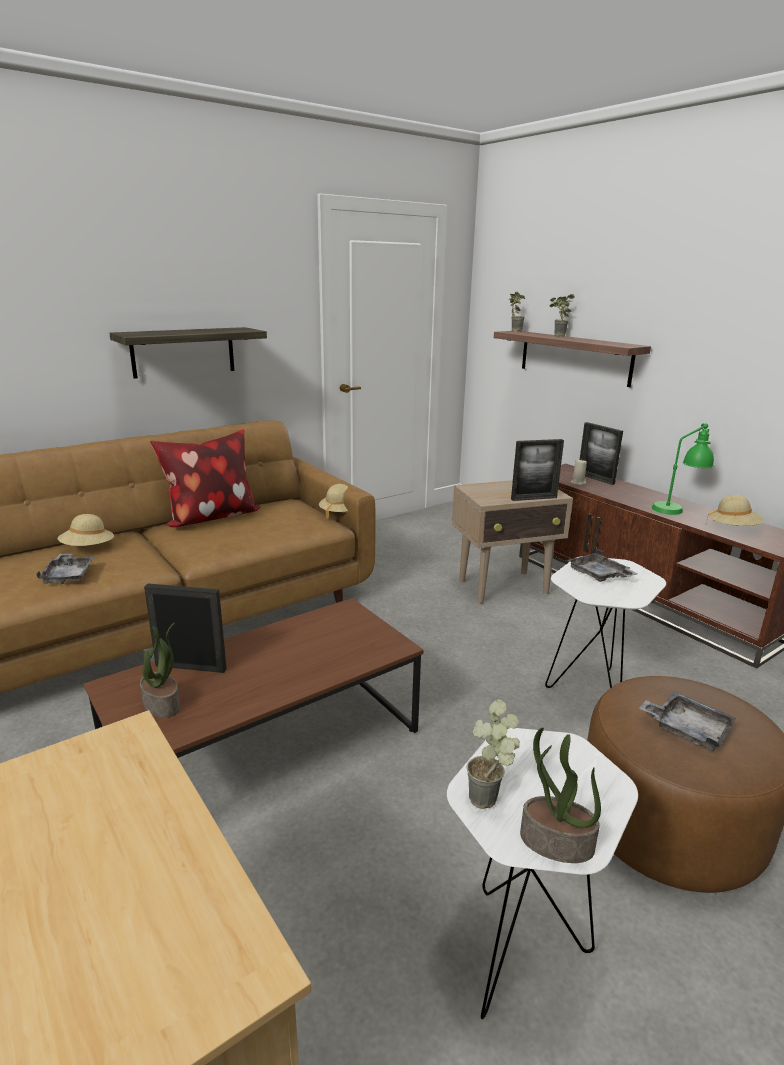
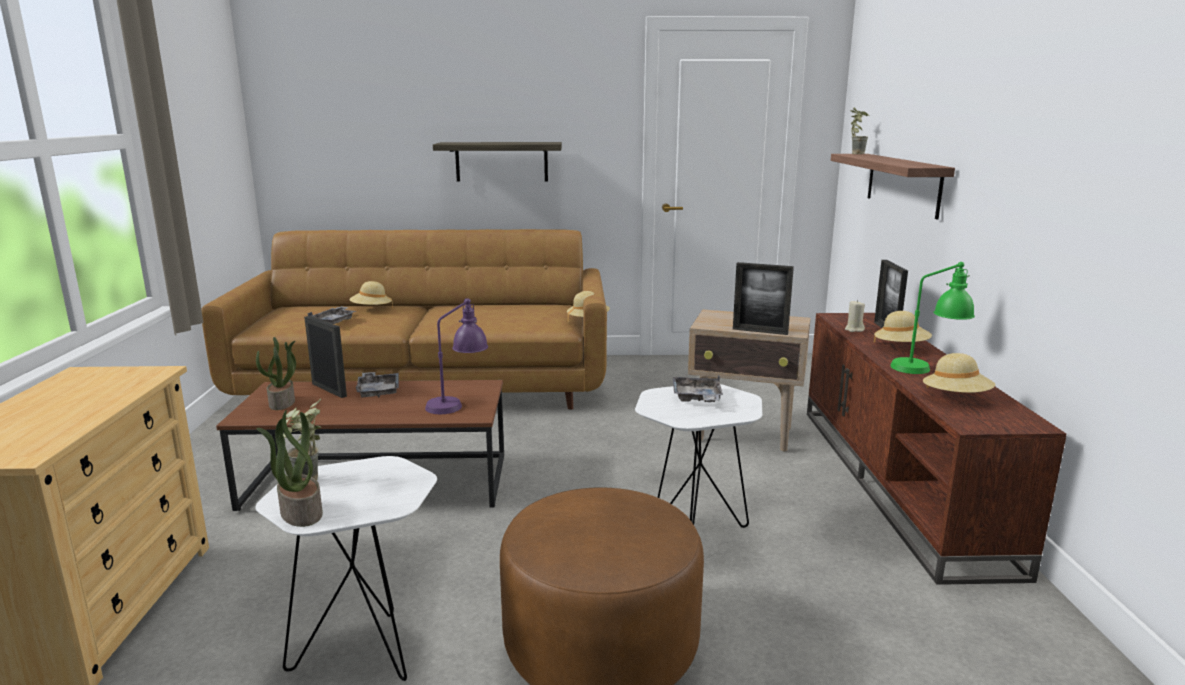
camera: 35 degrees right, 5 degrees down
(211, 518) = (481, 306): pillow -> none
(359, 638) = (458, 403): none -> purple table lamp
(557, 336) = (883, 158): potted plant -> none
(632, 493) = (901, 348): none -> beige hat
(687, 729) = (581, 526): grey tray -> grey tray (378, 391)

